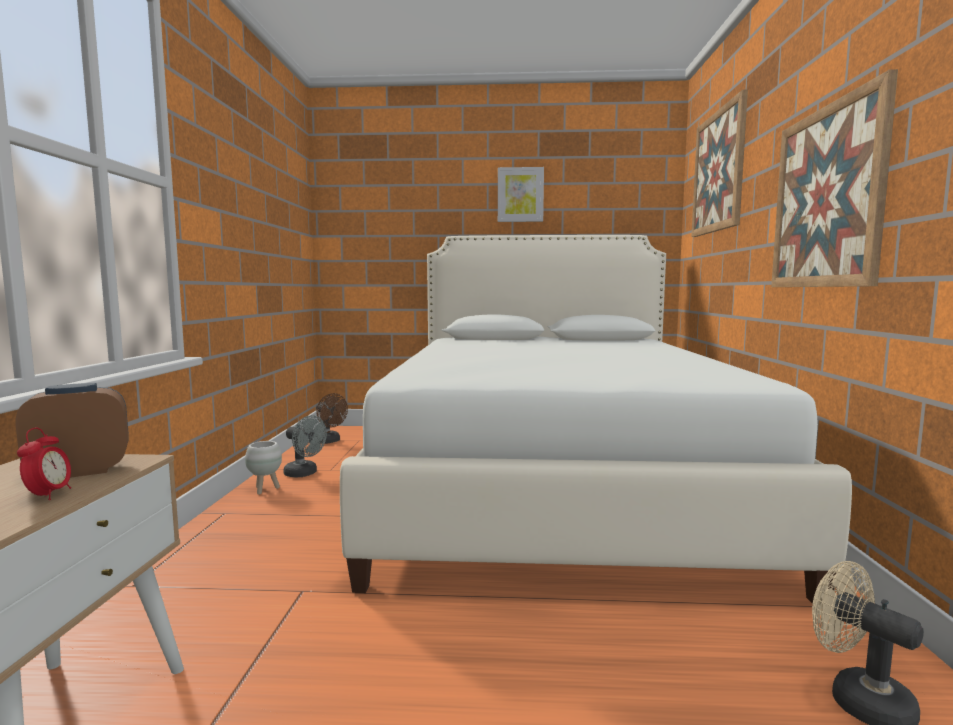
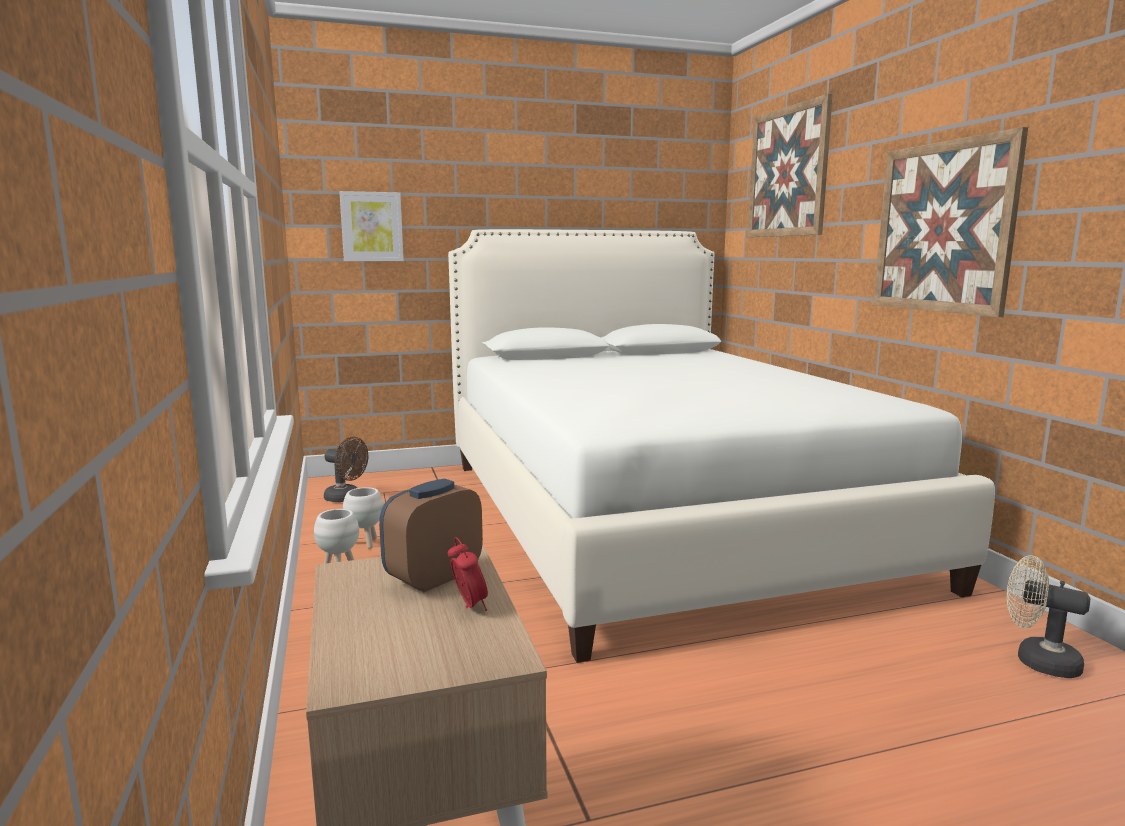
camera: 20 degrees left, 5 degrees up
(304, 474) = (365, 543): grey fan -> white planter
(520, 195) = (556, 179): picture -> picture (372, 226)

